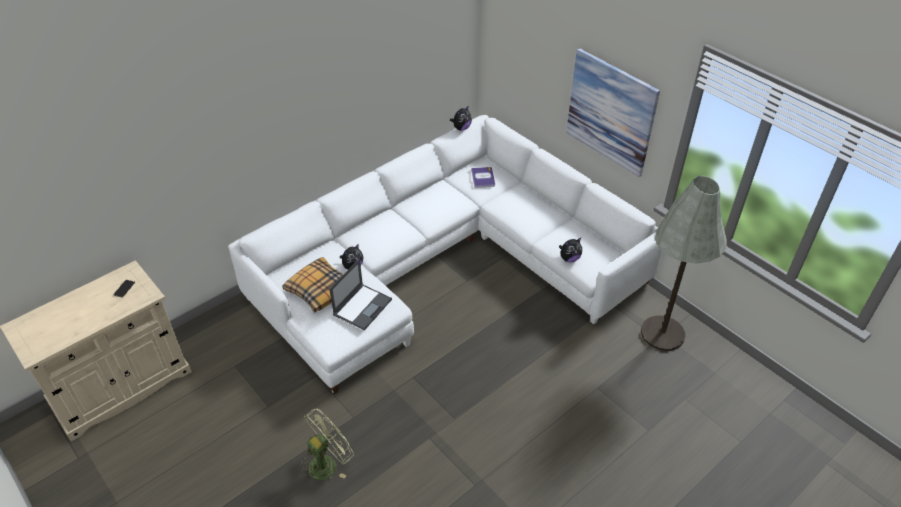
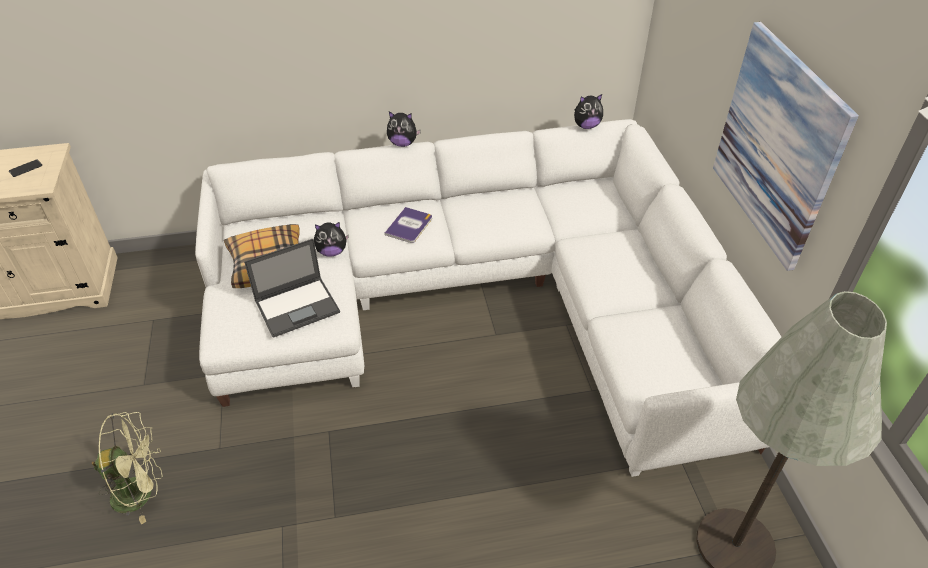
camera: 30 degrees right, 0 degrees up
(483, 177) = (585, 203): book -> book (409, 226)
(569, 258) = (628, 360): plush toy -> plush toy (403, 143)

